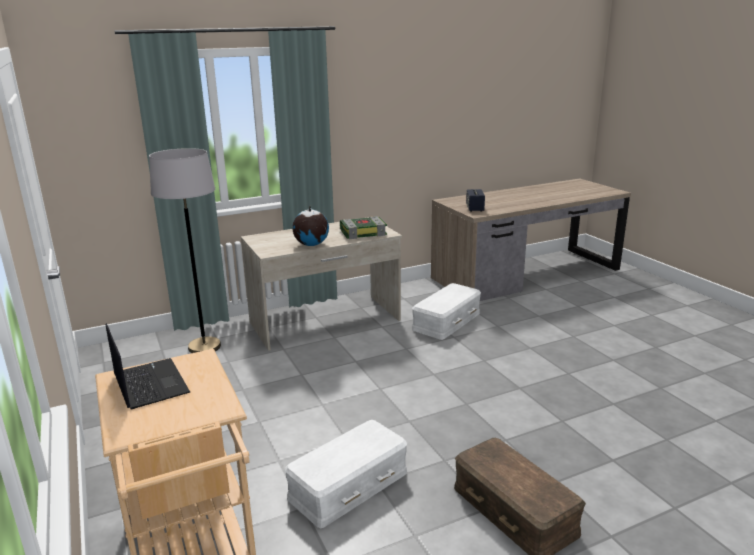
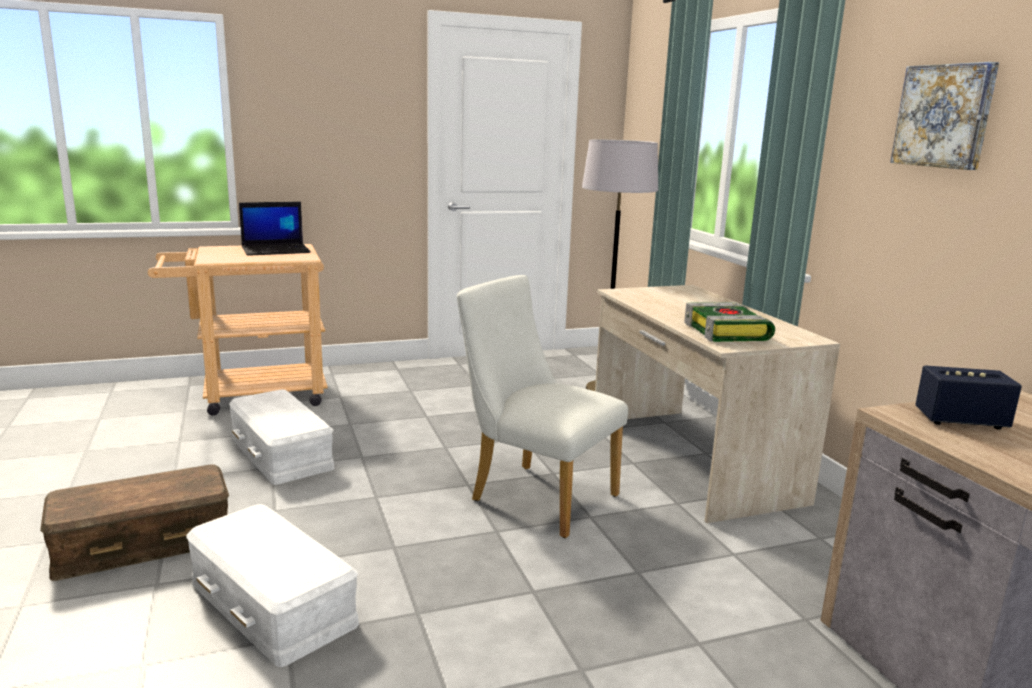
camera: 95 degrees right, 5 degrees down
(311, 245) = (655, 307): globe -> none
(376, 104) = (945, 116): none -> picture
(387, 365) = (535, 495): none -> white chair
(446, 321) = (714, 574): white storage box -> white storage box (274, 602)

